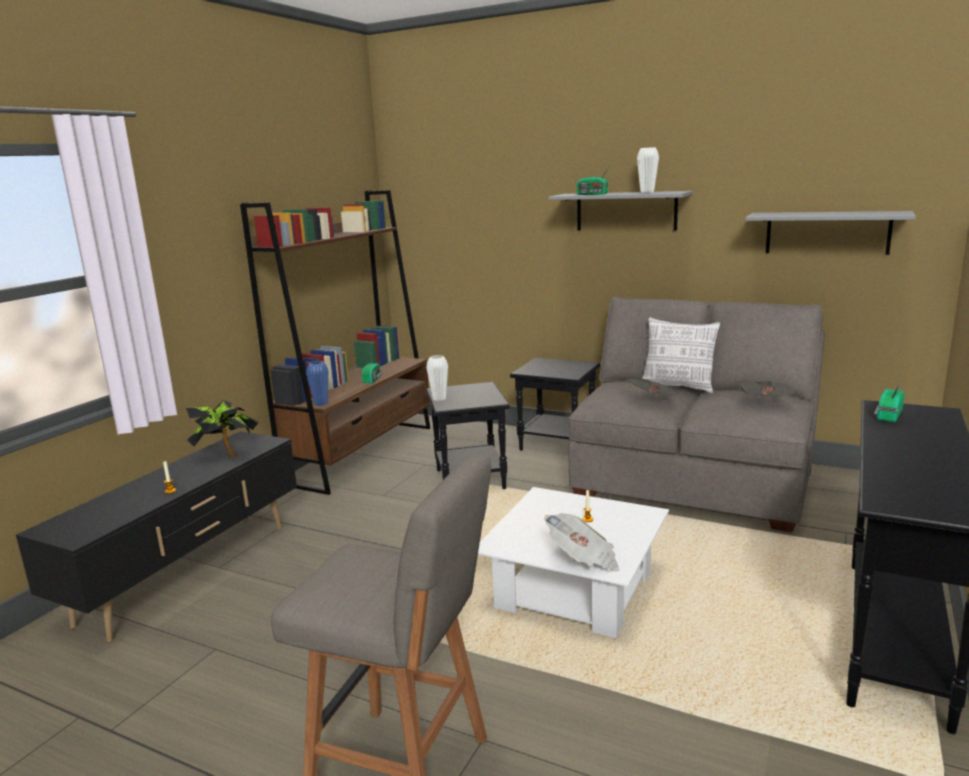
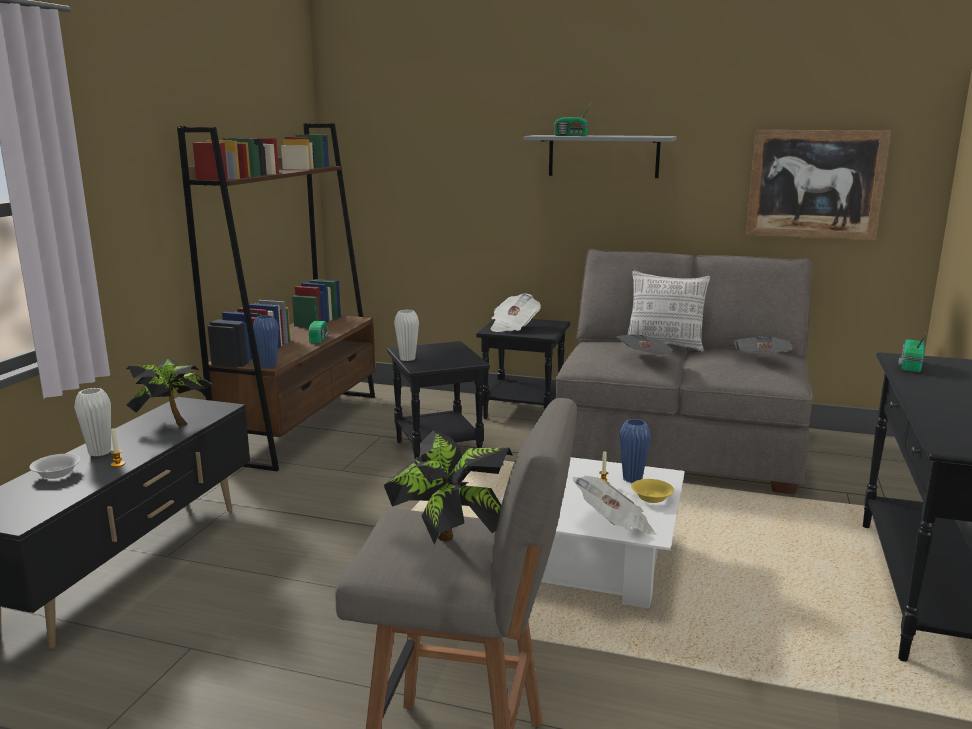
camera: 10 degrees left, 0 degrees up
(120, 498) = (56, 474): none -> white bowl
(377, 582) = (450, 546): none -> potted plant
(545, 368) = (513, 327): none -> newspaper
(616, 515) = (632, 479): none -> blue vase
(627, 535) = (651, 498): none -> yellow bowl
(647, 192) = (630, 136): white vase -> white vase (99, 452)
(827, 232) = (815, 184): grey shelf -> picture

